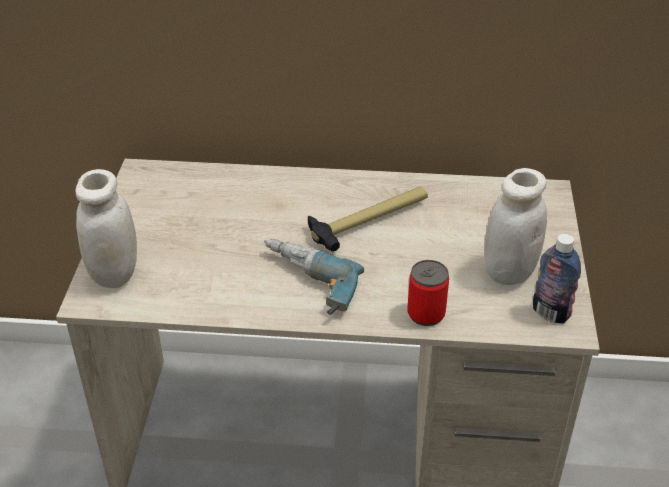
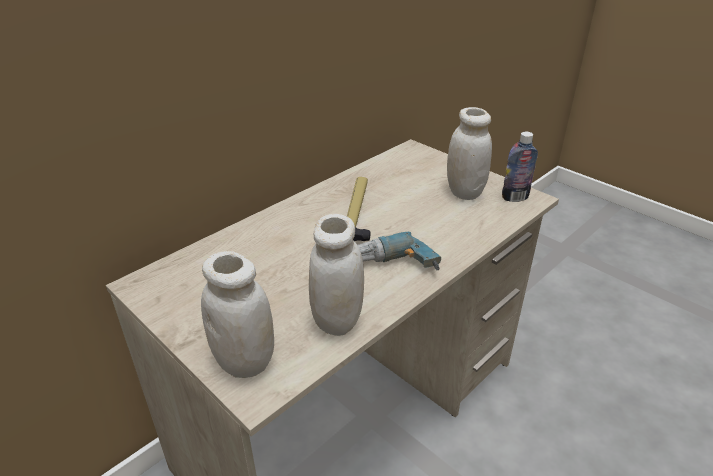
camera: 50 degrees left, 5 degrees down
(207, 294) = (337, 320): none -> white jar
(426, 314) = (470, 237): can -> none

